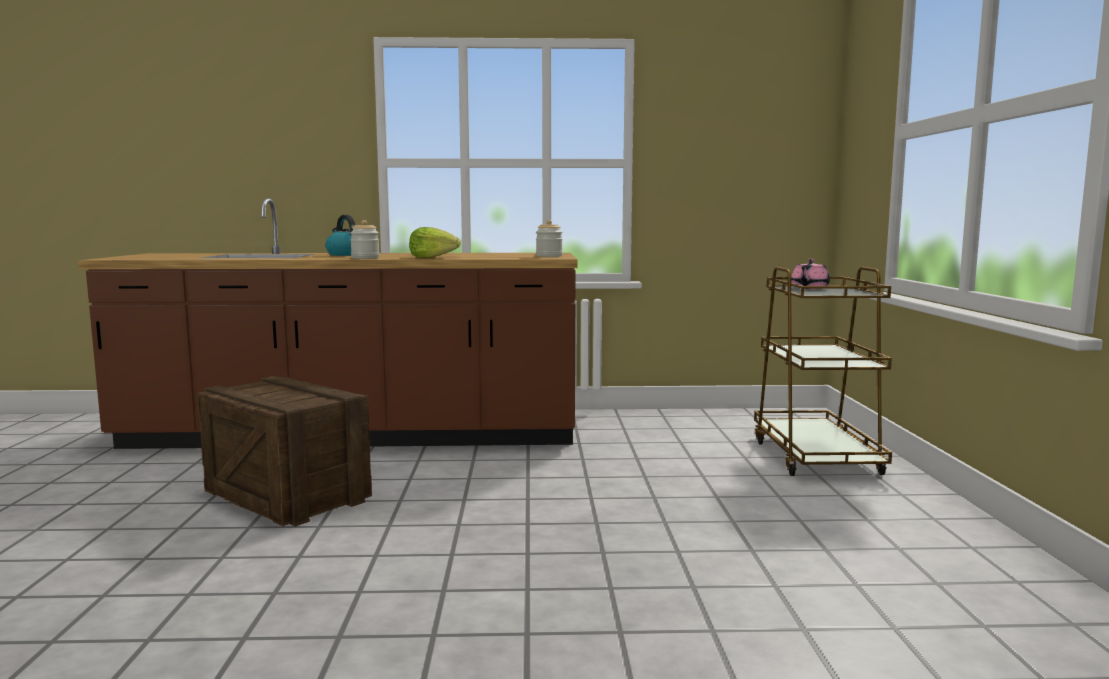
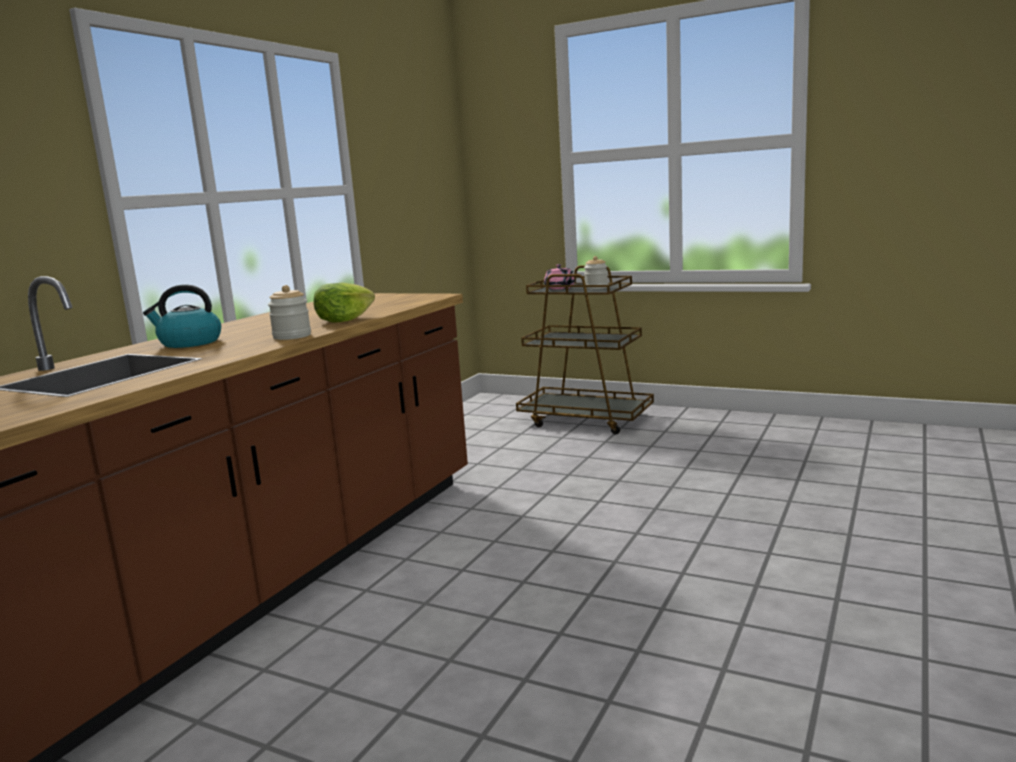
camera: 60 degrees left, 5 degrees up
(288, 496) = (441, 647): crate -> none
(549, 256) = (402, 297): jar -> jar (596, 288)

